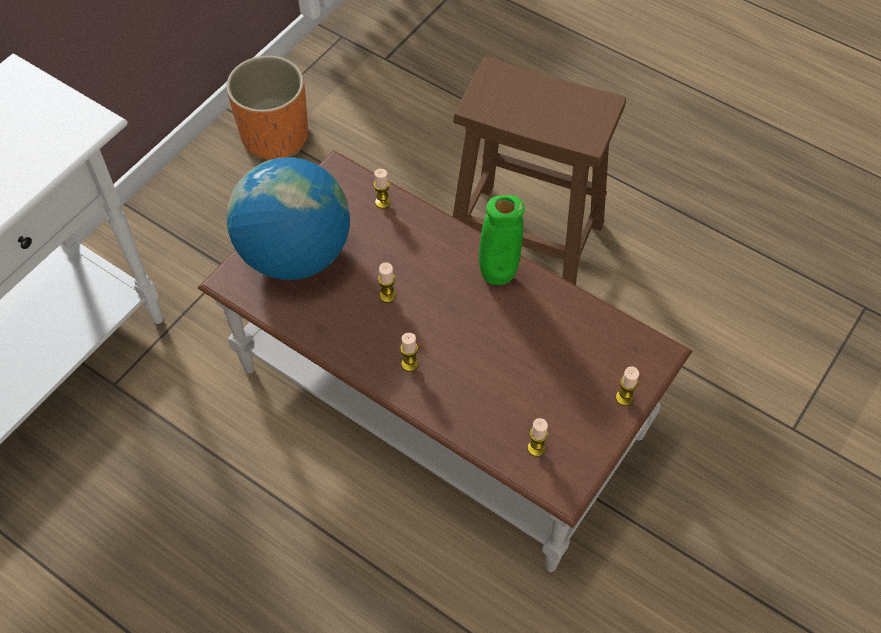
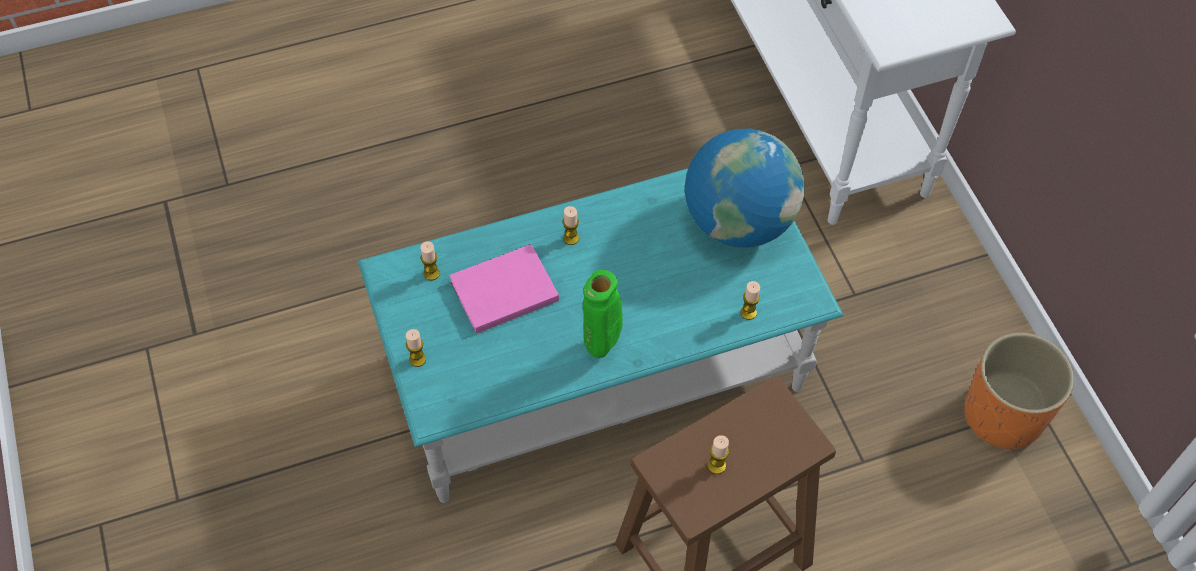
camera: 125 degrees right, 0 degrees up
(387, 296) = (646, 260): candle -> candle (716, 465)
(440, 402) = (597, 371): brown coffee table -> turquoise coffee table
(506, 381) = (501, 291): none -> pink book

